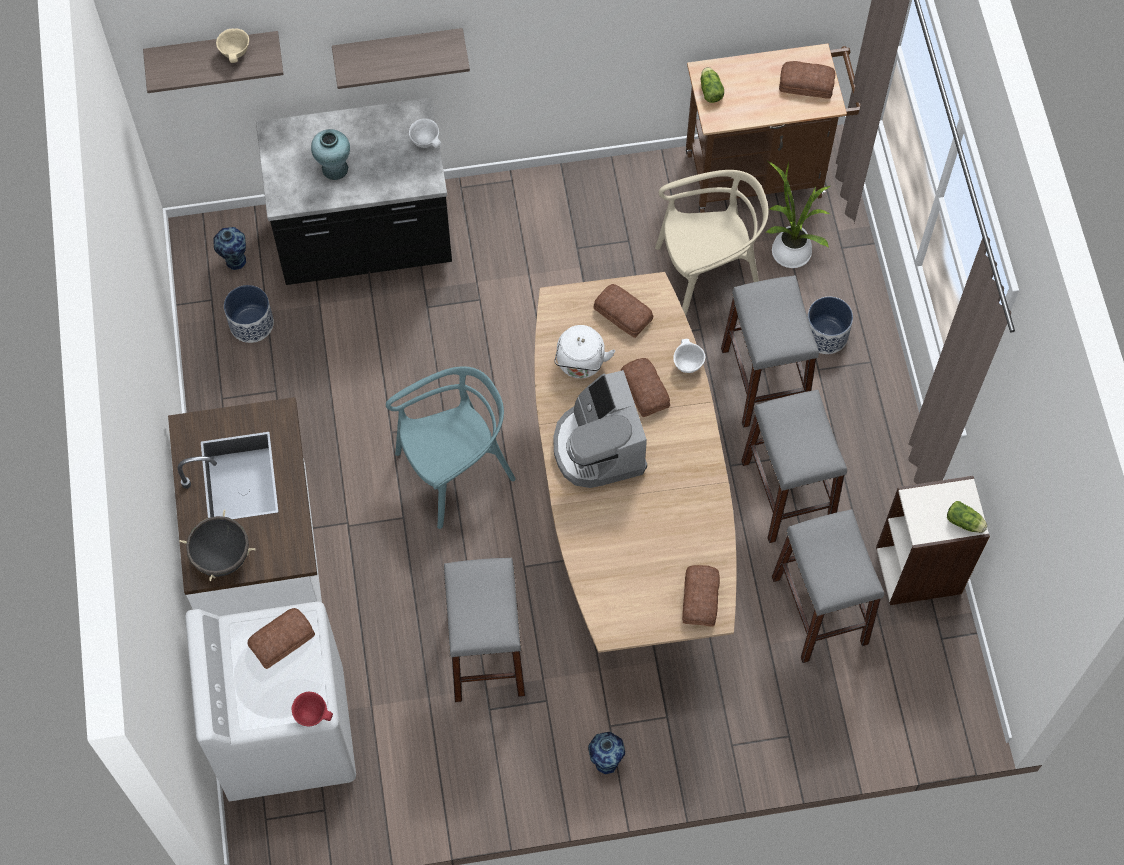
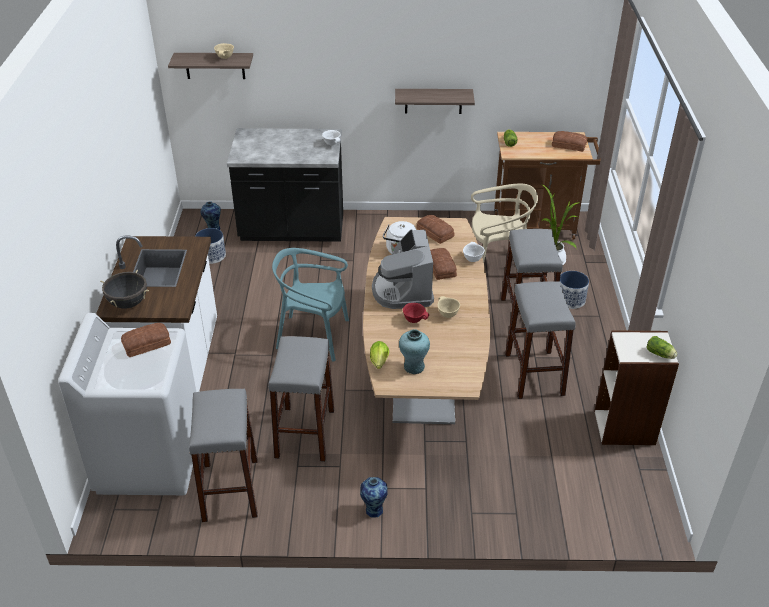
camera: 10 degrees right, 25 degrees down
(312, 714) = (150, 386): red bowl -> red bowl (414, 320)
(335, 169) = (274, 149): turquoise vase -> turquoise vase (414, 367)
(398, 50) = (324, 85): shelf -> shelf (433, 101)
(455, 471) = (313, 336): turquoise chair -> turquoise chair turned 150 degrees counterclockwise
(592, 594) = (379, 363): none -> lettuce
(669, 485) = (447, 314): none -> beige bowl
(701, 598) = (458, 375): bread -> none
(819, 610) = (549, 441): grey stool -> grey stool (230, 490)

